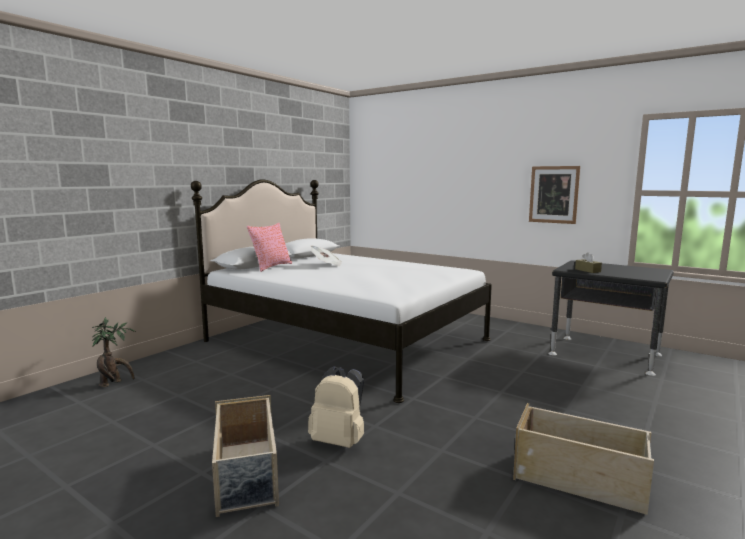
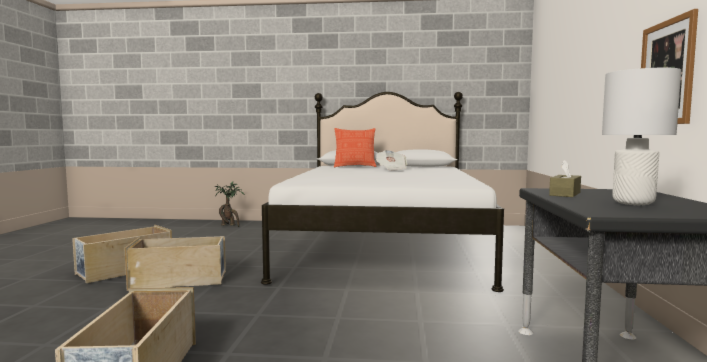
camera: 60 degrees right, 5 degrees down
(271, 267) = (355, 167): pink pillow -> orange pillow
(339, 441) = (180, 280): beige backpack -> beige storage box
(628, 271) = (633, 204): none -> grey table lamp

